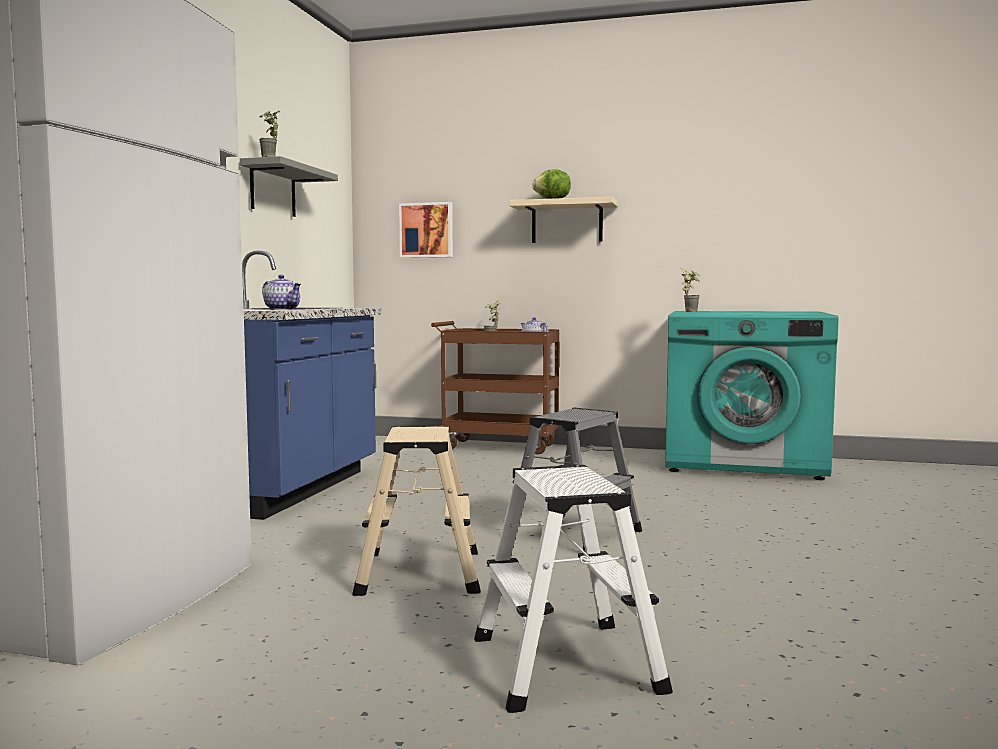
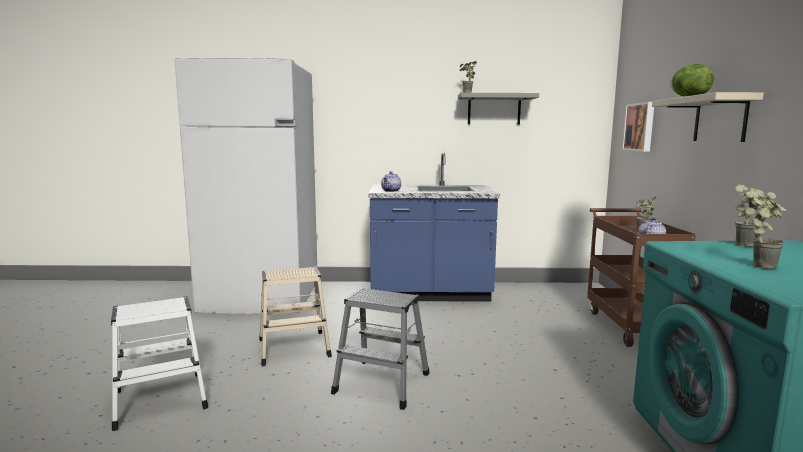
camera: 75 degrees right, 5 degrees up
(751, 313) = (762, 265): none -> potted plant

